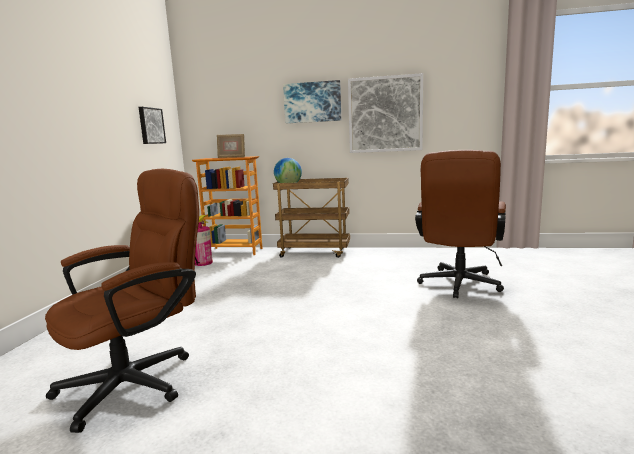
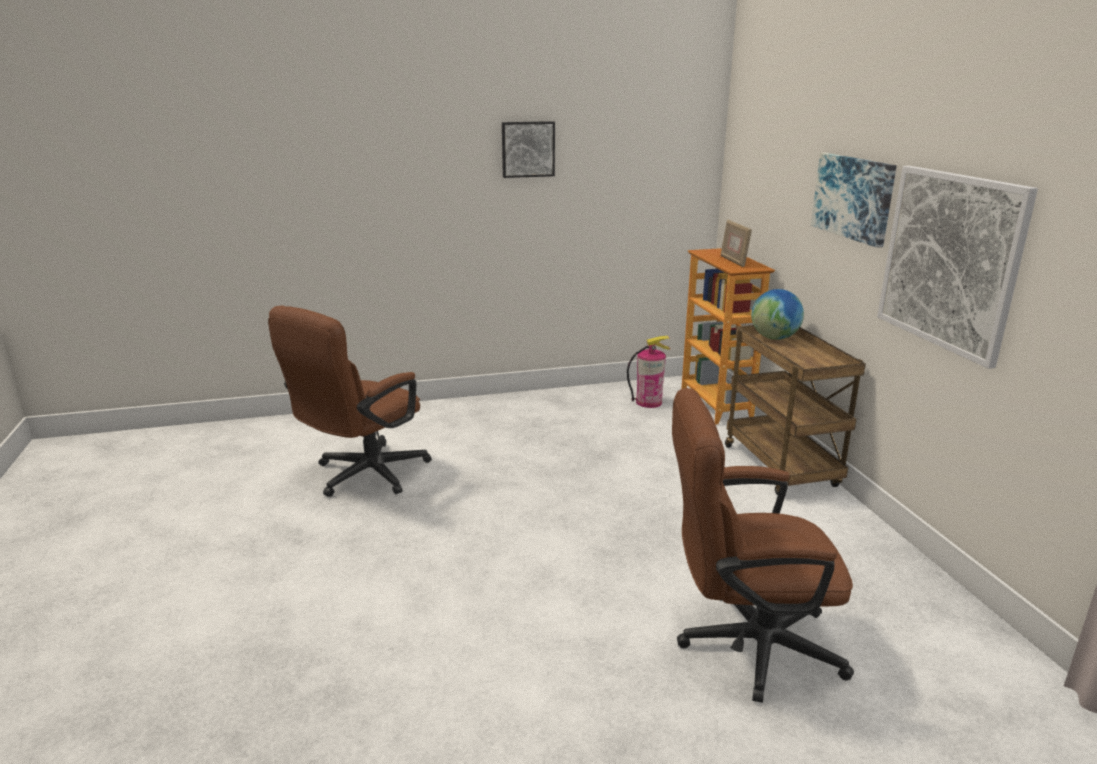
camera: 65 degrees right, 10 degrees up
(139, 379) = (362, 476): brown office chair -> brown office chair turned 105 degrees clockwise
(151, 126) = (644, 193): picture -> picture (527, 149)

